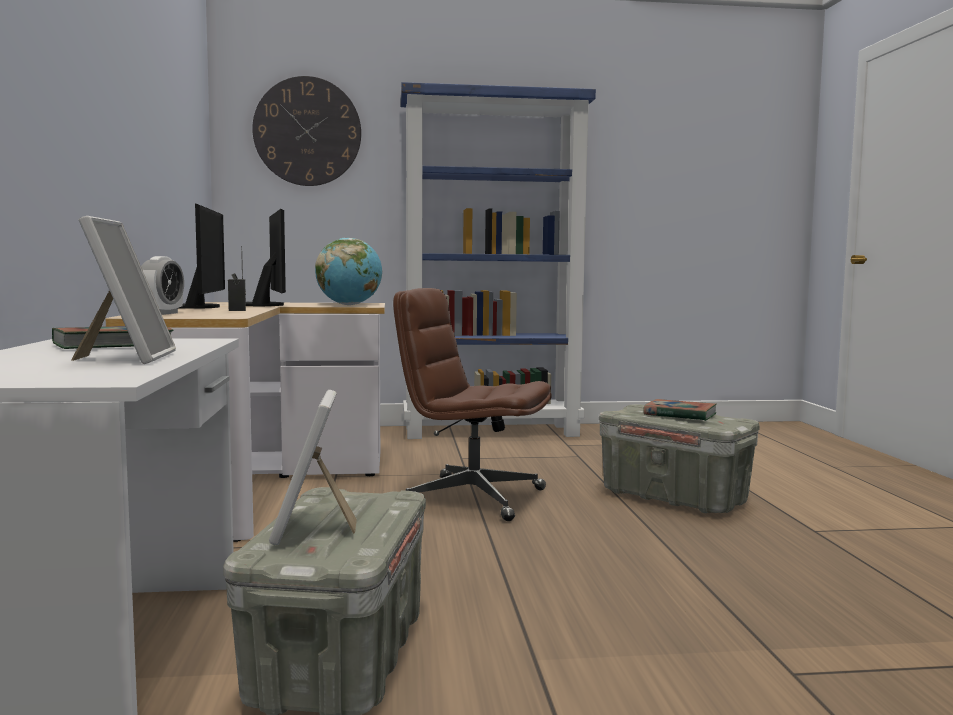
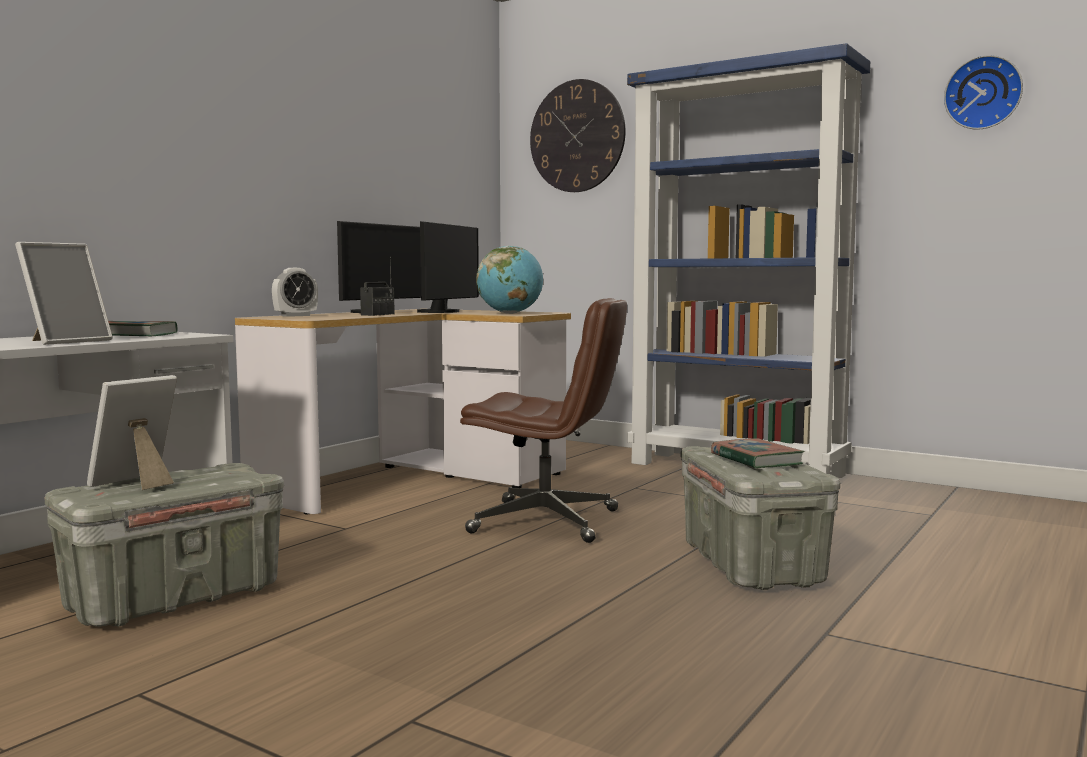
camera: 40 degrees right, 0 degrees up
(471, 498) = (547, 521): brown office chair -> brown office chair turned 135 degrees clockwise
(654, 139) = (983, 93): none -> wall clock

